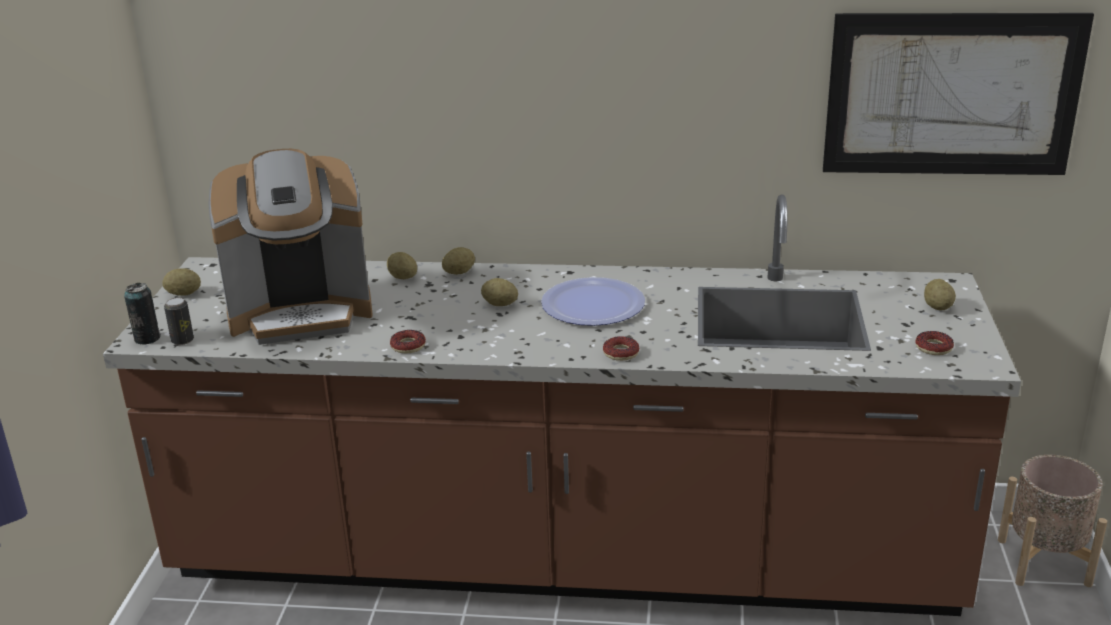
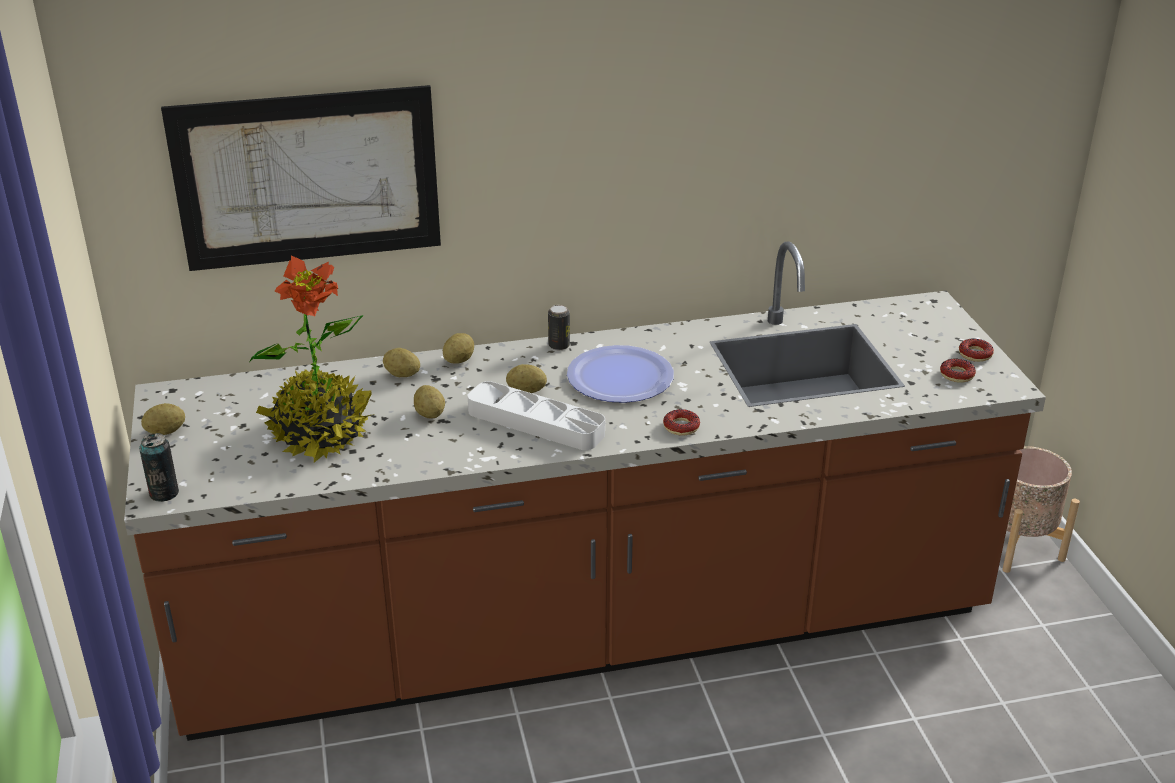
camera: 20 degrees left, 5 degrees up
(182, 340) = (208, 489): can -> can (559, 345)
(301, 313) = (319, 434): coffee machine -> potted plant
(408, 346) = (463, 454): donut -> donut (975, 354)
(489, 330) = (535, 423): none -> grey tray
(937, 307) = (937, 331): potato -> potato (430, 414)
(951, 95) = (929, 126): picture -> picture (307, 178)

